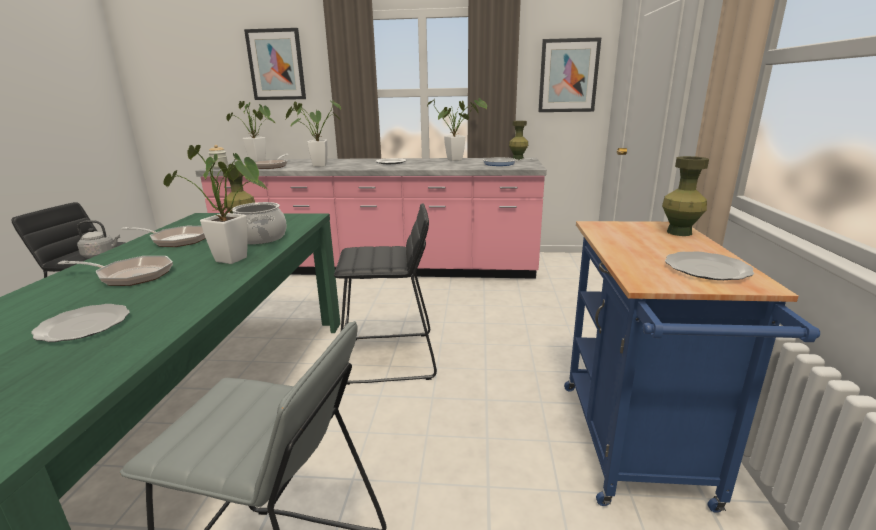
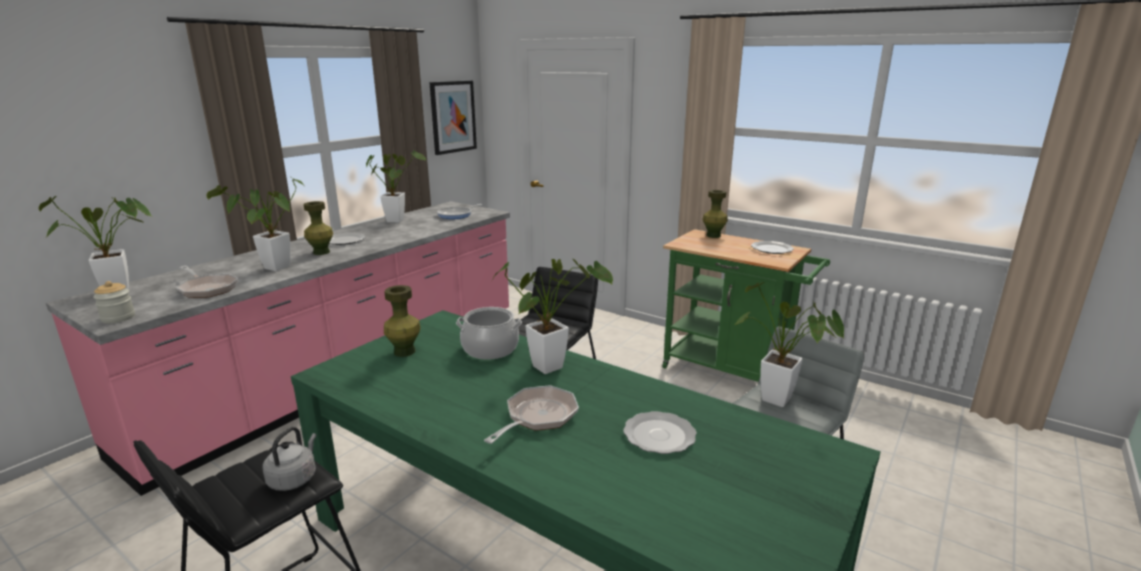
camera: 60 degrees left, 0 degrees up
(176, 240) = (428, 391): frying pan -> none
(262, 416) = (783, 402): none -> potted plant
(276, 65) = (92, 126): picture -> none
(518, 158) = (443, 206): green vase -> green vase (321, 252)
(636, 450) = (732, 372): blue cart -> green cart

